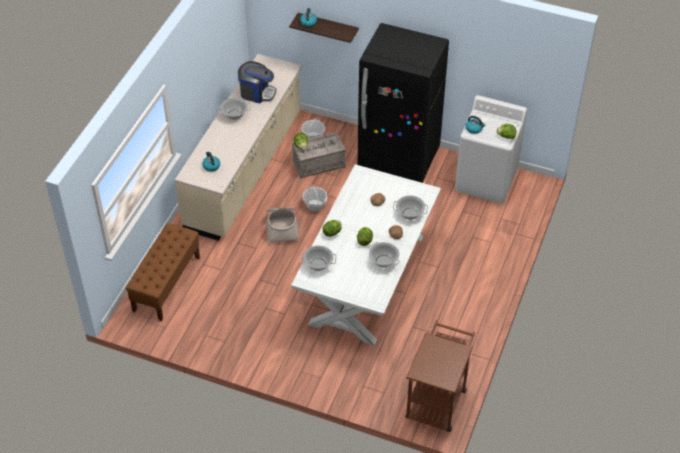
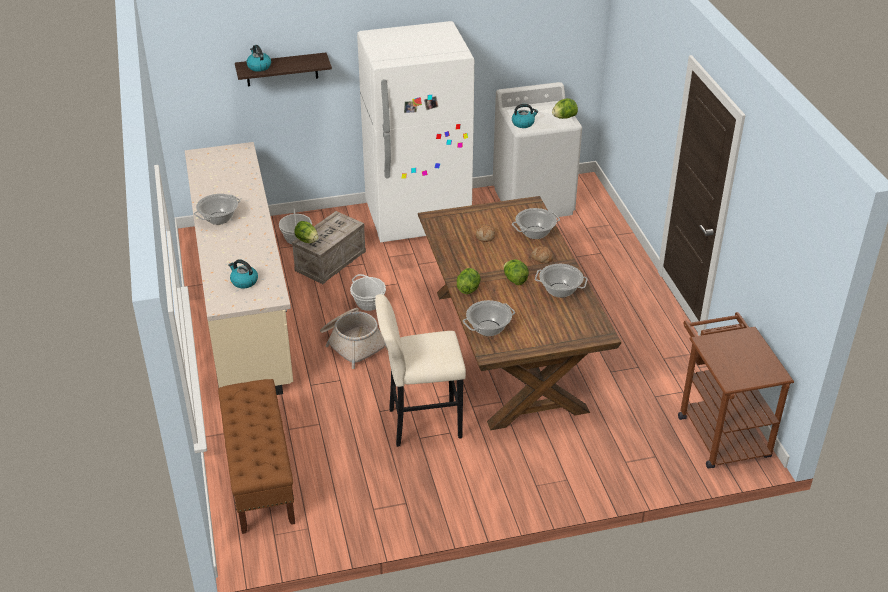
camera: 35 degrees left, 10 degrees down
(257, 93) = (225, 187): coffee machine -> none
(274, 299) = (420, 424): none -> beige stool
(367, 279) = (509, 349): white dining table -> brown dining table
(399, 158) = (418, 219): black fridge -> white fridge

